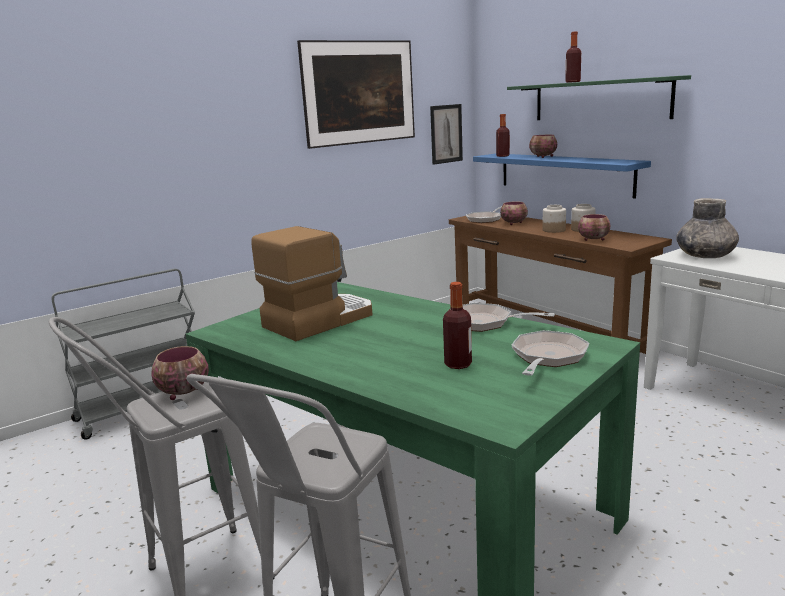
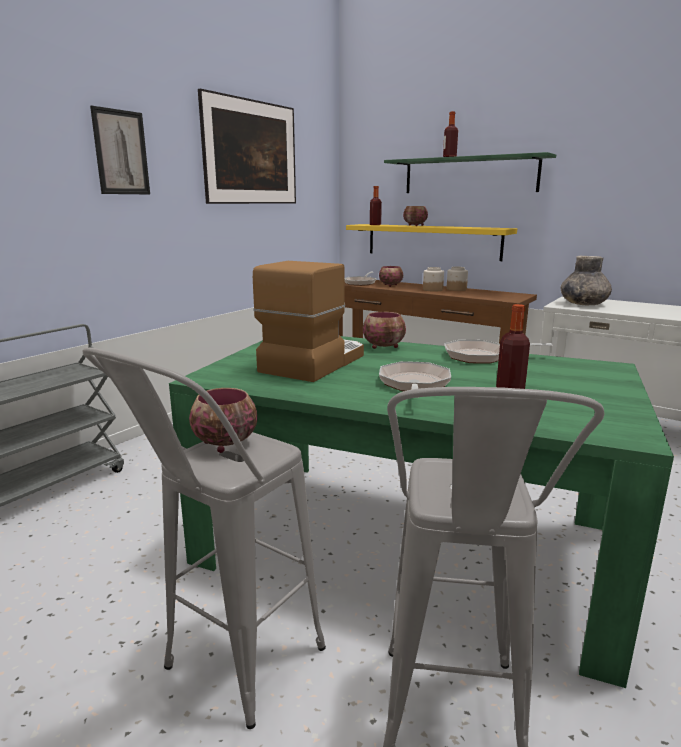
camera: 20 degrees left, 0 degrees up
(446, 134) = (319, 203): picture -> picture (121, 152)
(548, 357) = (580, 379): frying pan -> frying pan (414, 385)
(564, 174) = (432, 241): blue shelf -> yellow shelf
(594, 239) = (477, 295): bowl -> bowl (384, 347)

